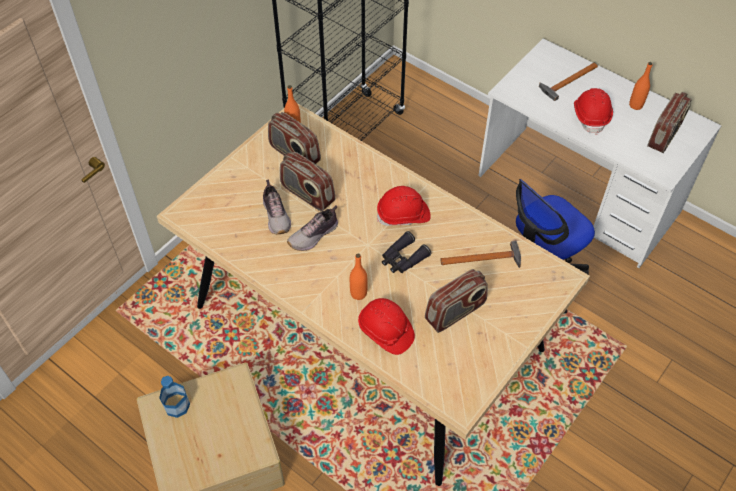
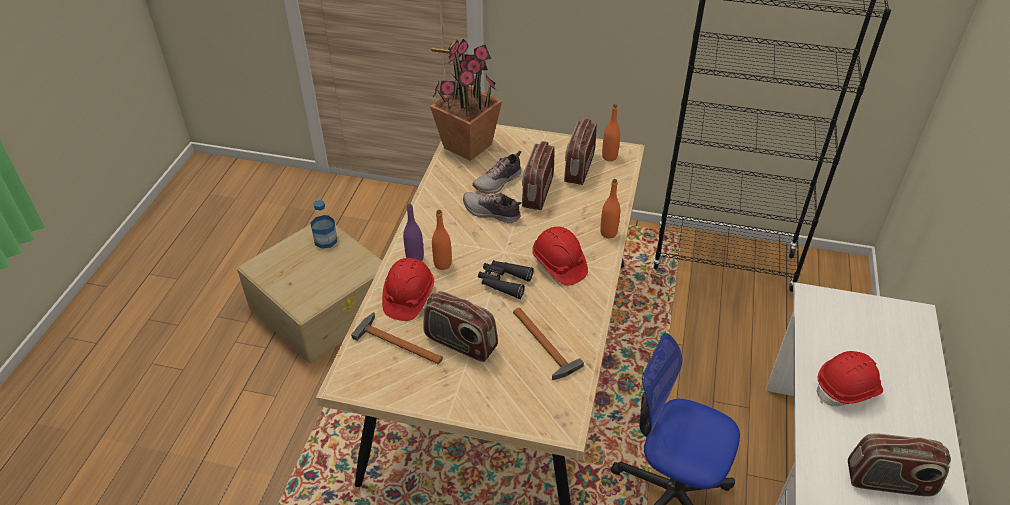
camera: 65 degrees right, 10 degrees down
(209, 219) = (468, 145): none -> potted plant
(339, 311) = (415, 258): none -> purple bottle
(567, 82) = (883, 349): hammer -> hammer (395, 342)
(635, 105) = (913, 433): orange bottle -> orange bottle (608, 233)

